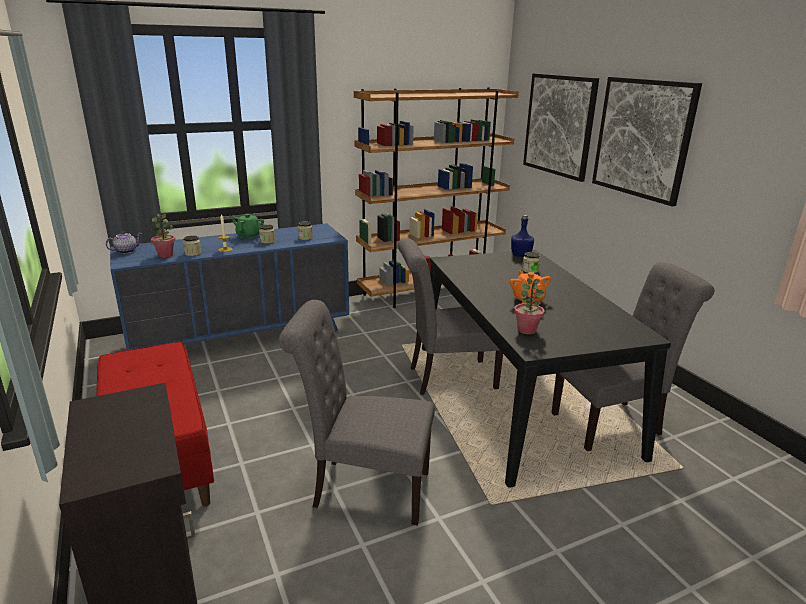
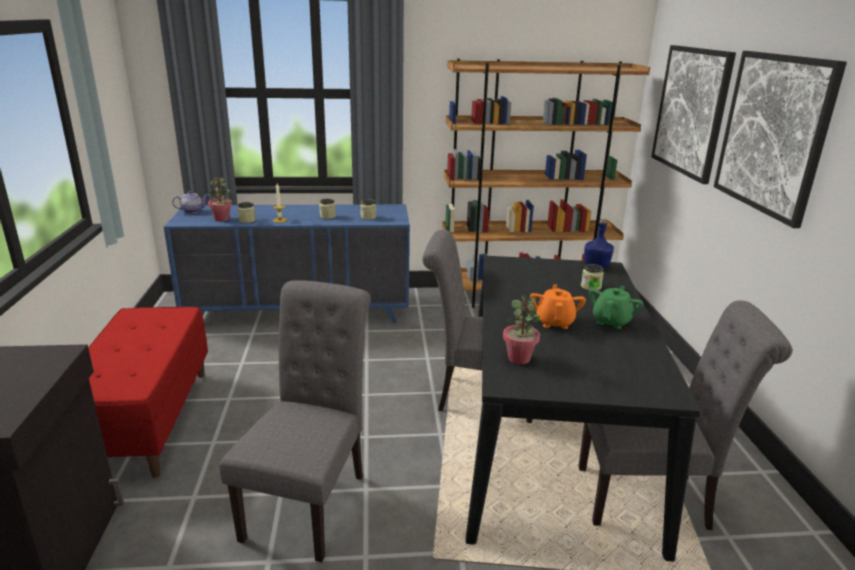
camera: 20 degrees right, 0 degrees up
(249, 236) = (315, 209): green teapot -> green teapot (611, 321)
(364, 488) = (310, 500): grey chair -> grey chair turned 75 degrees clockwise

